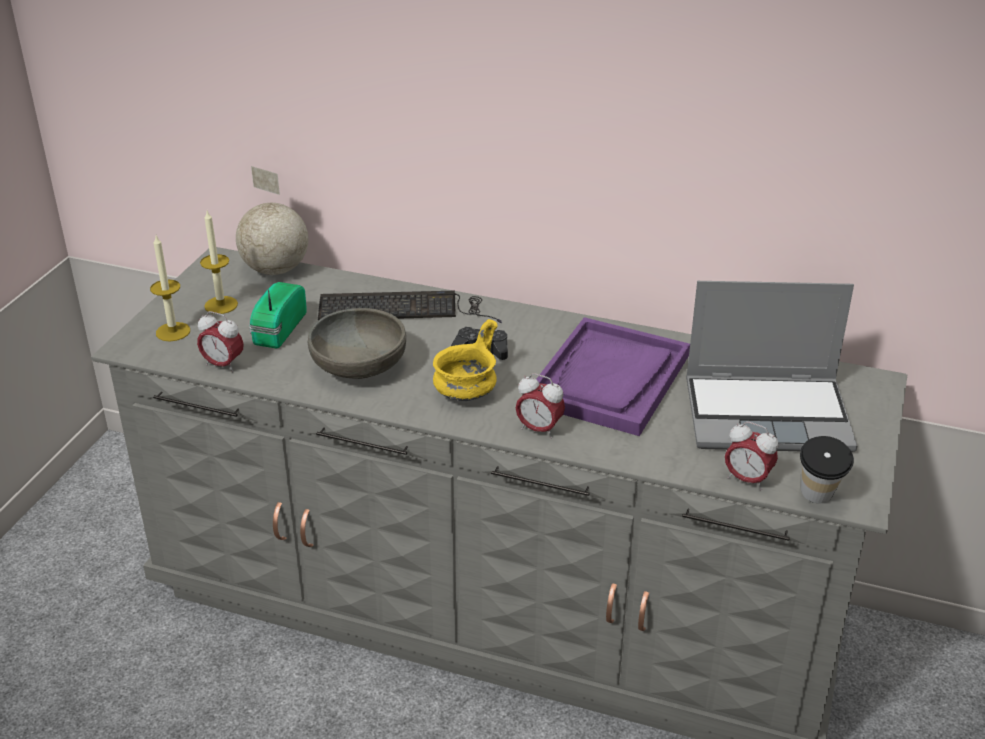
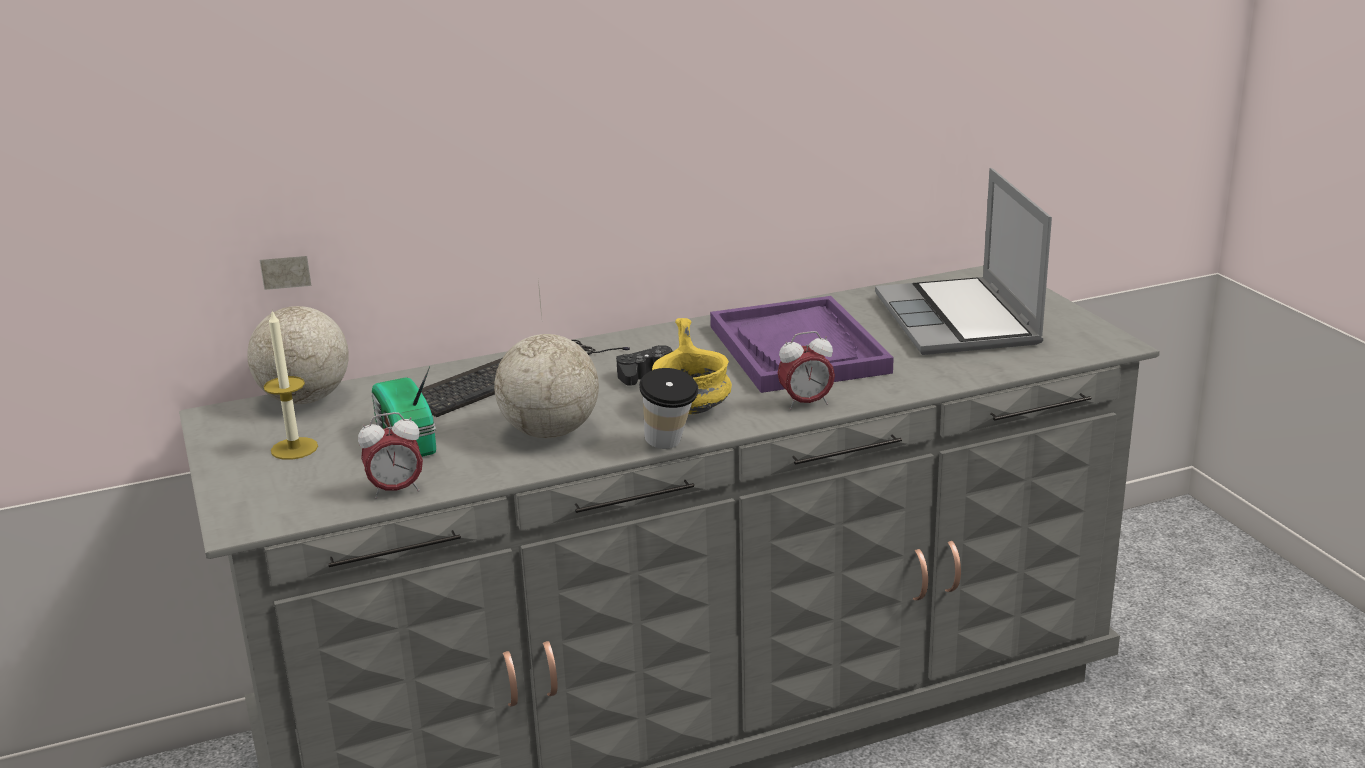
camera: 40 degrees left, 10 degrees down
(173, 332) = (277, 490): candle -> none
(359, 366) = (551, 432): grey bowl -> globe
(747, 480) = (1020, 364): alarm clock -> none
(769, 414) = (959, 321): laptop -> laptop turned 120 degrees clockwise
(817, 500) = (1088, 354): cup -> cup (670, 446)

